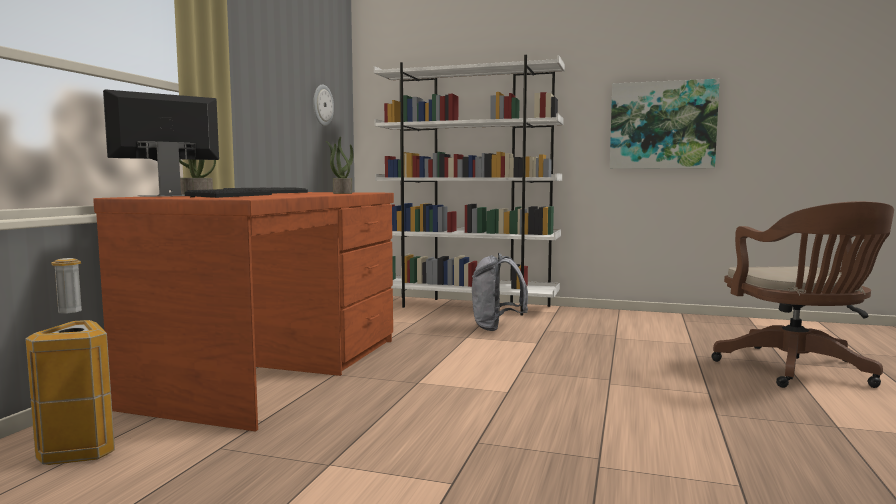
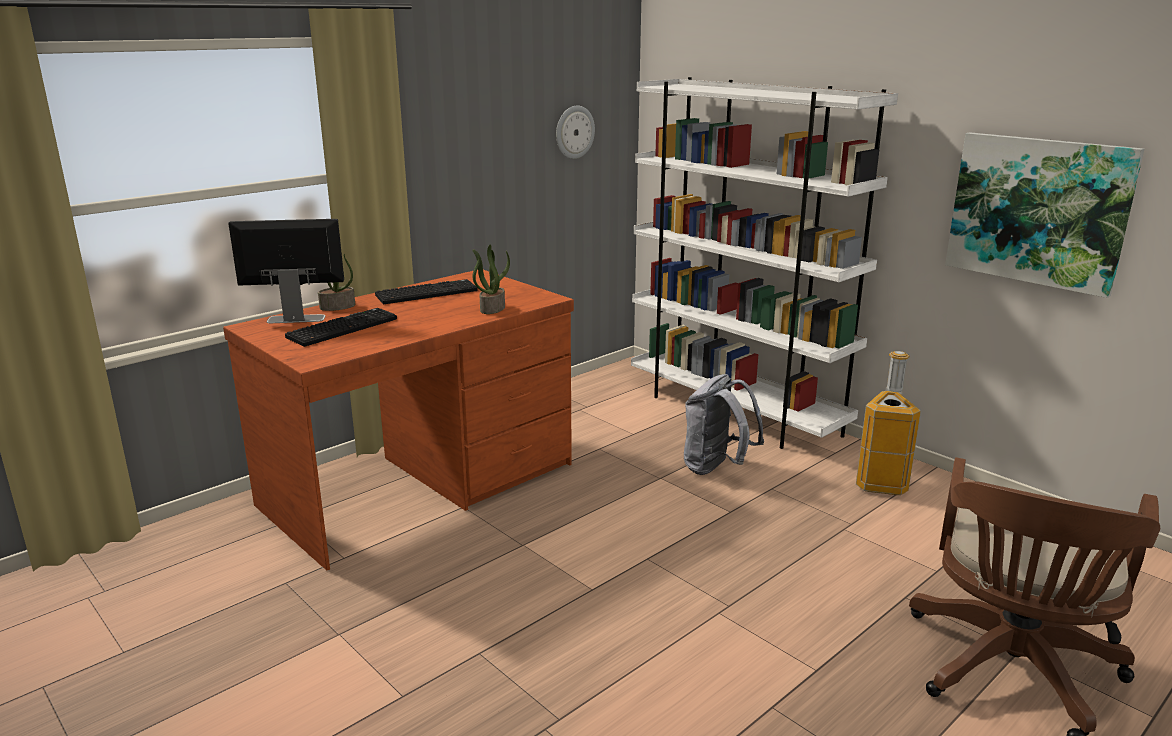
camera: 30 degrees right, 15 degrees up
(81, 451) = (201, 551): trash can -> trash can (881, 484)

